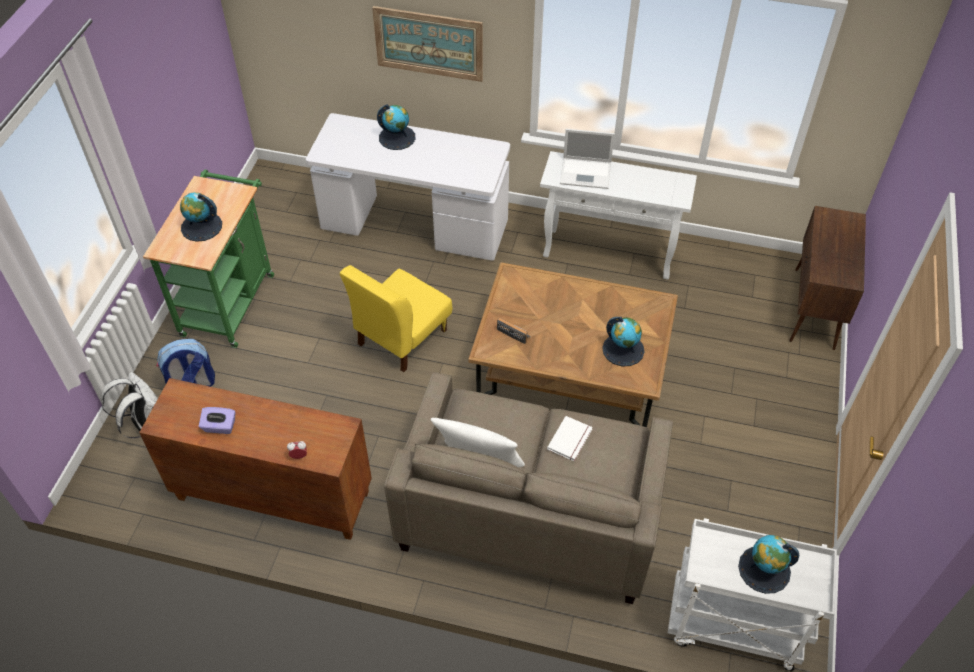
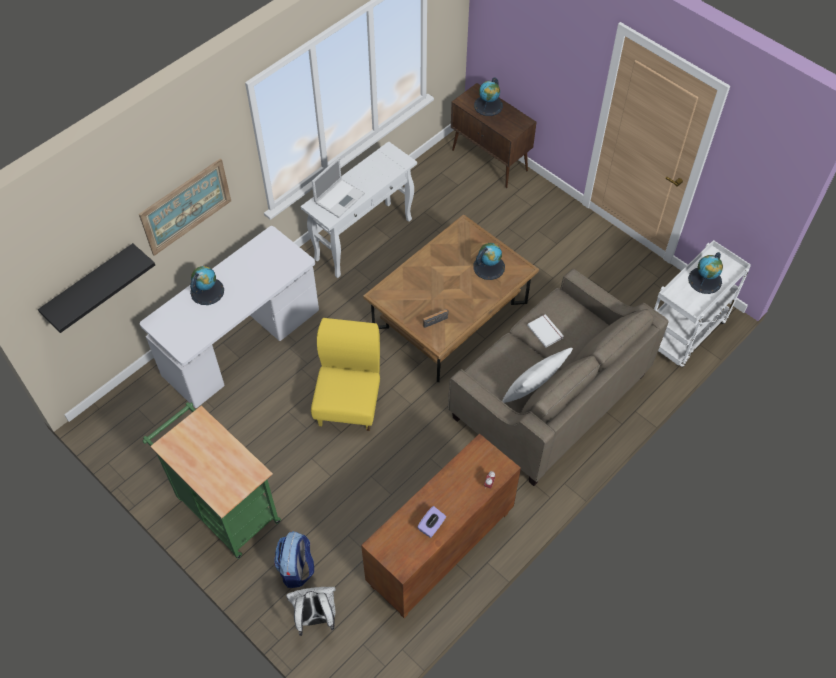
camera: 60 degrees left, 5 degrees up
(201, 226) = (218, 462): globe -> globe (488, 105)
(305, 37) = (90, 285): none -> black shelf
(401, 337) = (349, 403): yellow chair -> yellow chair turned 150 degrees counterclockwise

